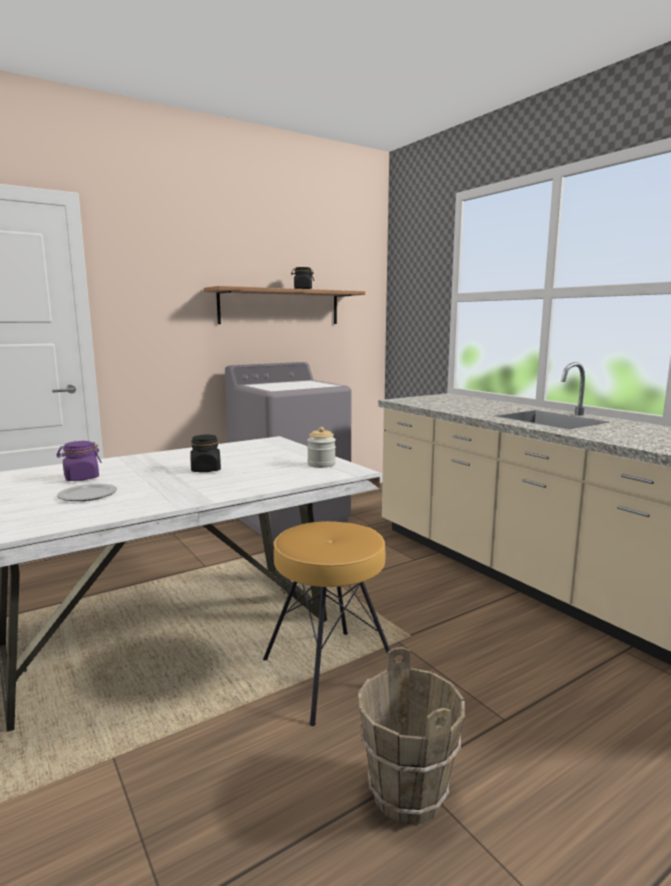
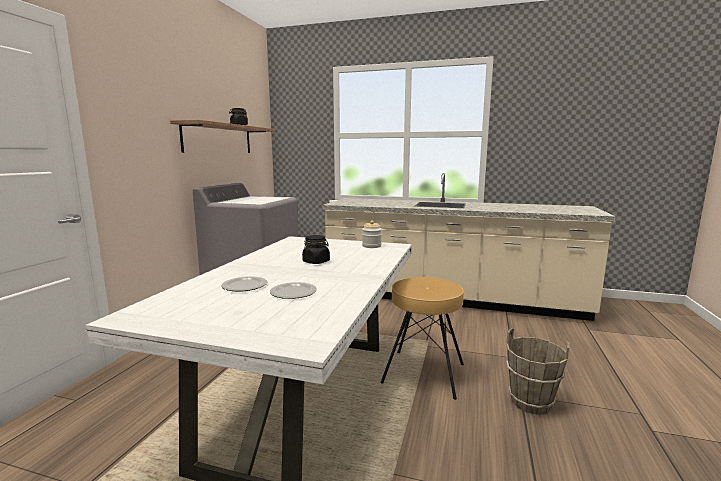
camera: 40 degrees left, 0 degrees up
(81, 478) = (244, 285): purple jar -> plate

